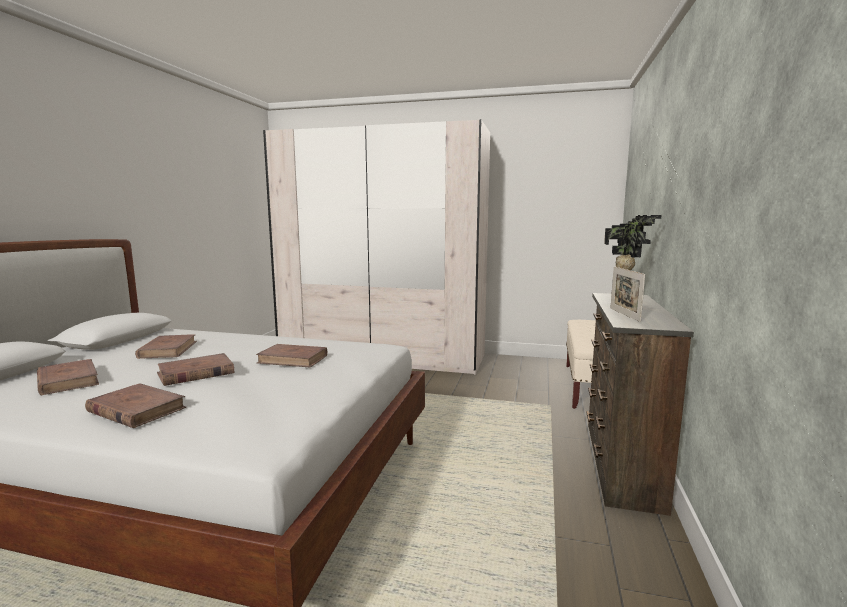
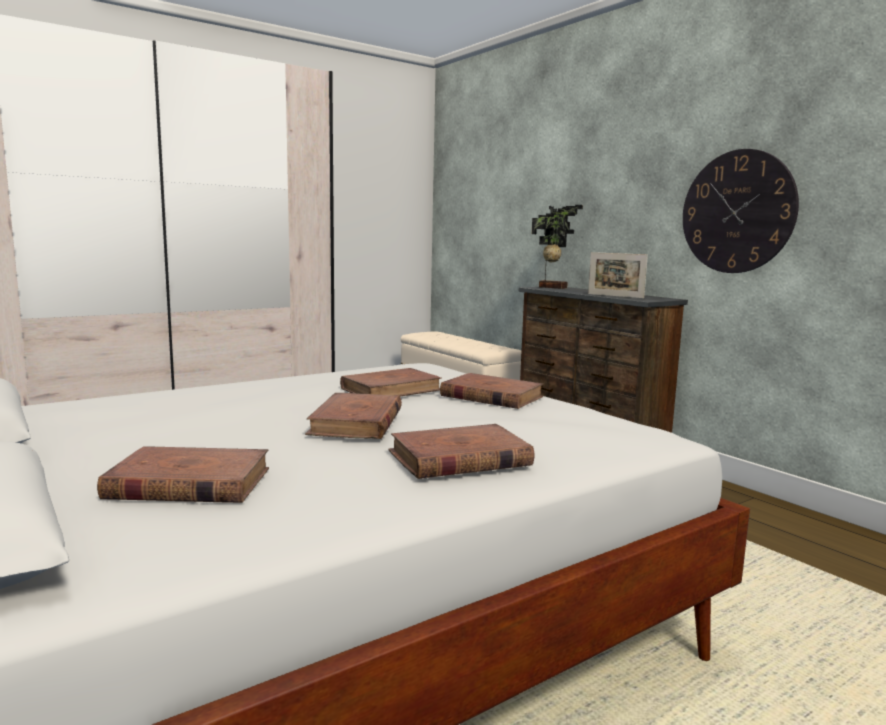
camera: 50 degrees left, 0 degrees up
(168, 350) = (164, 422): brown book -> brown book (491, 396)
(732, 229) = (737, 212): none -> wall clock

